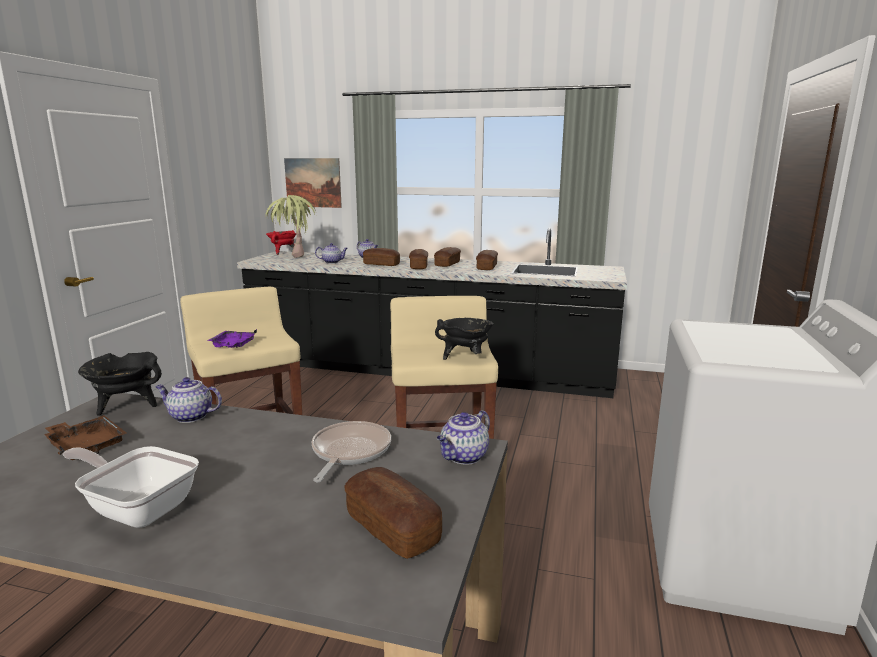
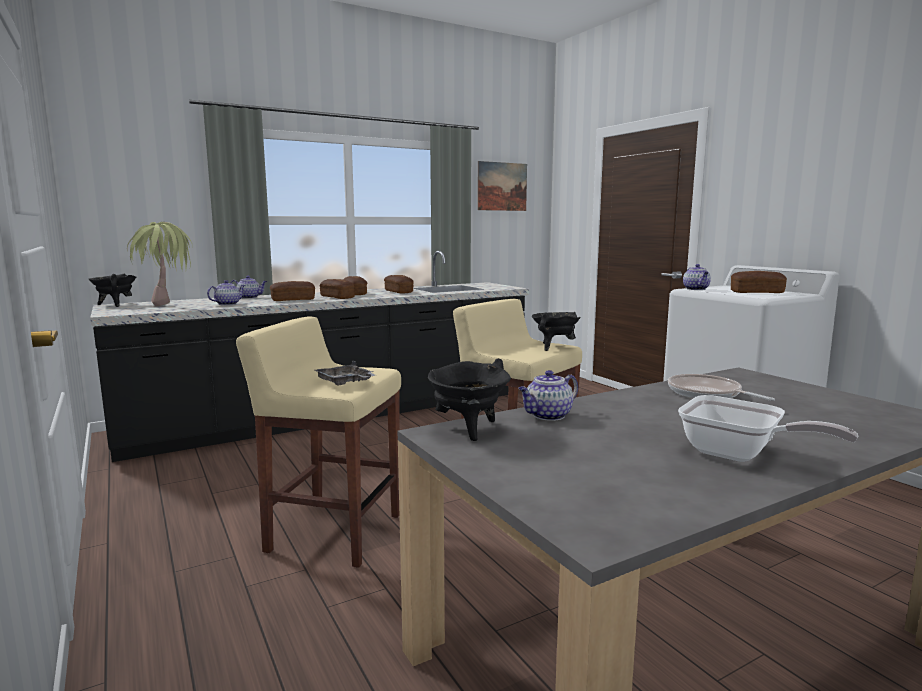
camera: 45 degrees left, 5 degrees down
(86, 446) = (558, 455): brown tray -> none
(138, 508) = (739, 455): frying pan -> frying pan turned 120 degrees counterclockwise
(232, 346) = (345, 382): purple tray -> grey tray
(282, 253) = (115, 305): red cooking pot -> black cooking pot
(313, 182) = (136, 211): picture -> picture (502, 186)
(392, 528) = (843, 407): bread -> bread (756, 292)
(464, 457) = (753, 377): teapot -> teapot (696, 289)

